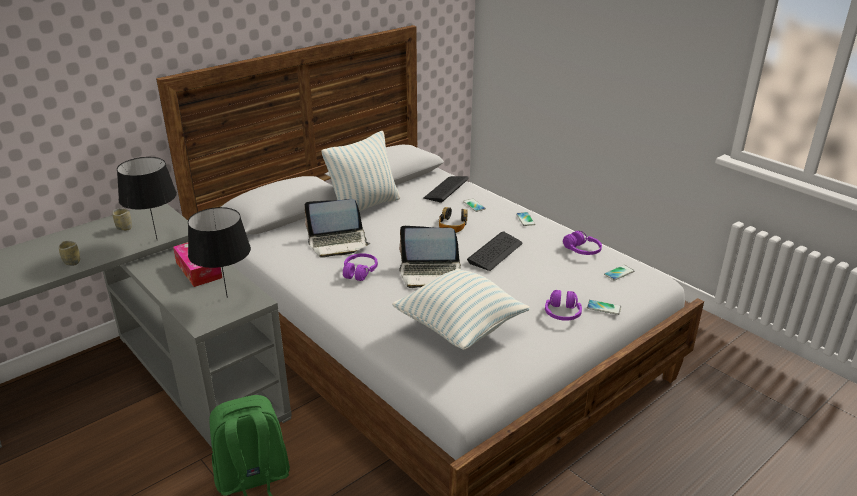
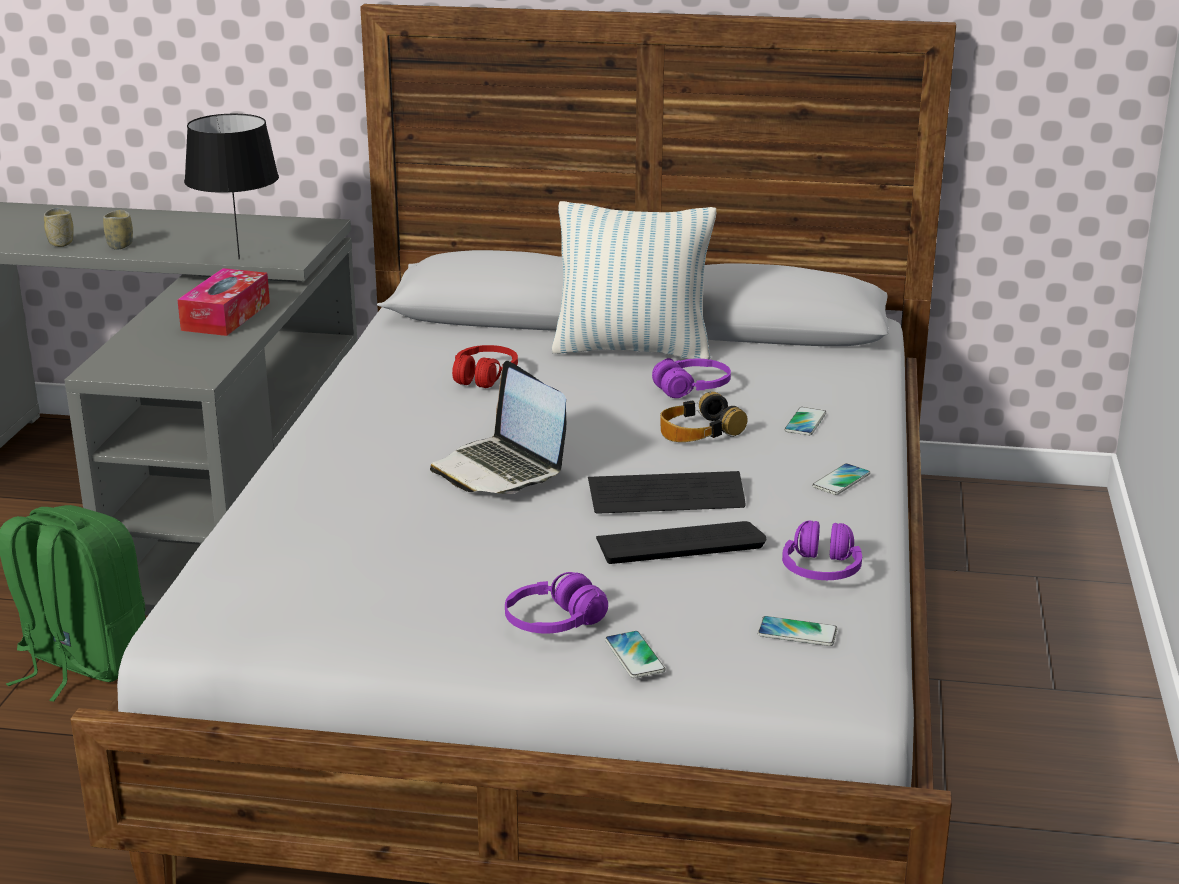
camera: 50 degrees right, 5 degrees down
(124, 228) = (241, 233): cup -> cup (61, 243)
(228, 297) = (184, 357): black table lamp -> none
(338, 243) = (484, 376): laptop -> red headphones
(360, 272) = (423, 422): purple headphones -> purple headphones (692, 389)
(446, 189) = (817, 381): keyboard -> keyboard (679, 543)
(460, 329) = (365, 550): pillow -> none

